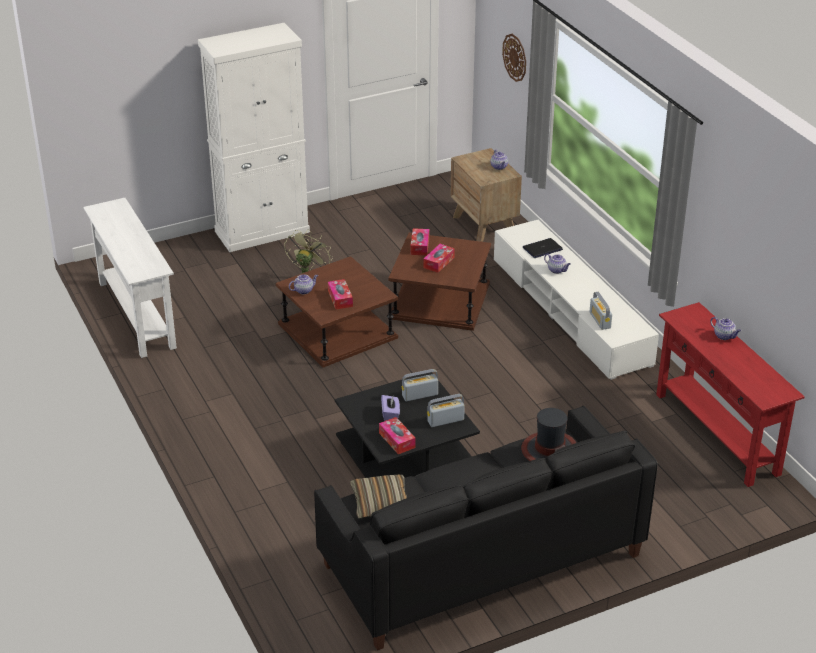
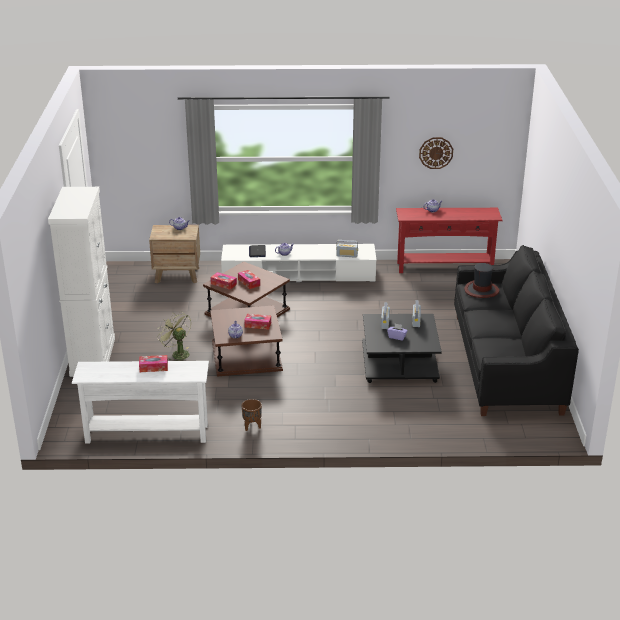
camera: 65 degrees left, 5 degrees down
(189, 380) = (252, 427): none -> brown planter
(381, 503) = (497, 351): pillow -> none
(397, 440) = (424, 341): tissue box -> tissue box (153, 367)
(515, 57) = (152, 153): wall clock -> wall clock (436, 153)

